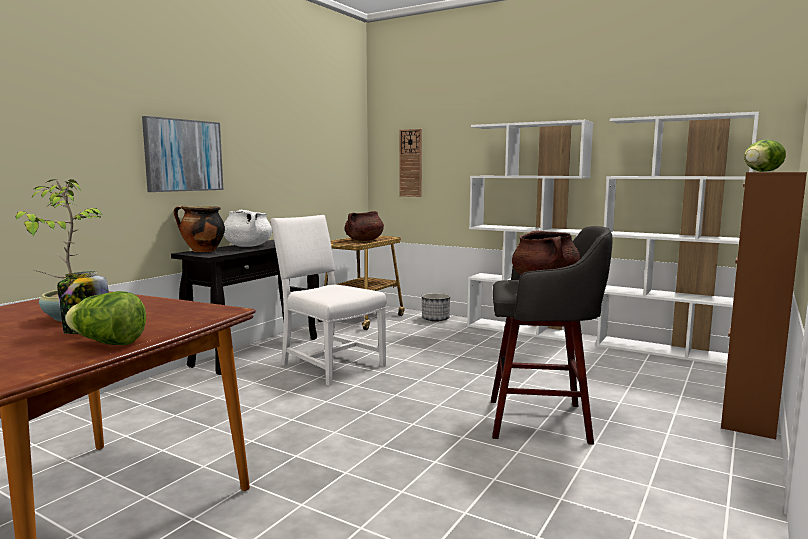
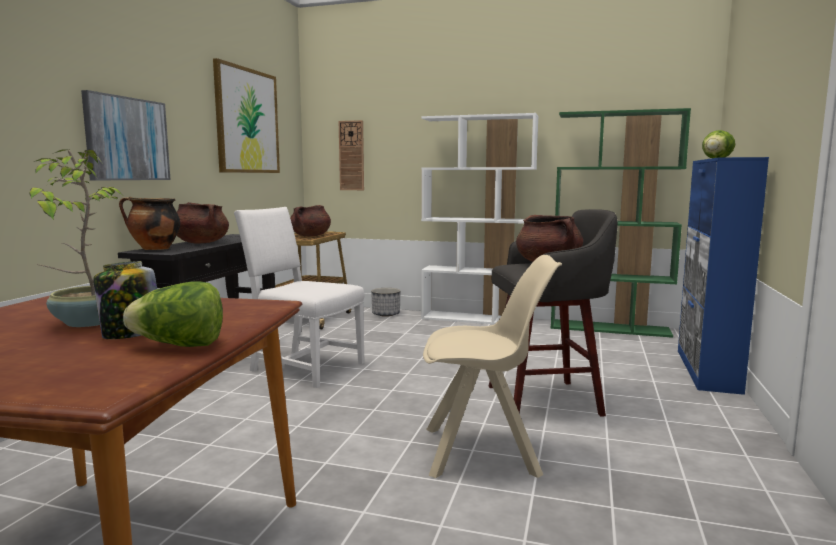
camera: 15 degrees left, 0 degrees up
(248, 246) = (201, 243): white cooking pot -> brown cooking pot
(306, 133) = (247, 121): none -> picture
(445, 464) = (484, 451): none -> beige chair
(664, 351) = (610, 328): white bookcase -> green bookcase
(748, 408) = (707, 370): brown cabinet -> blue cabinet

